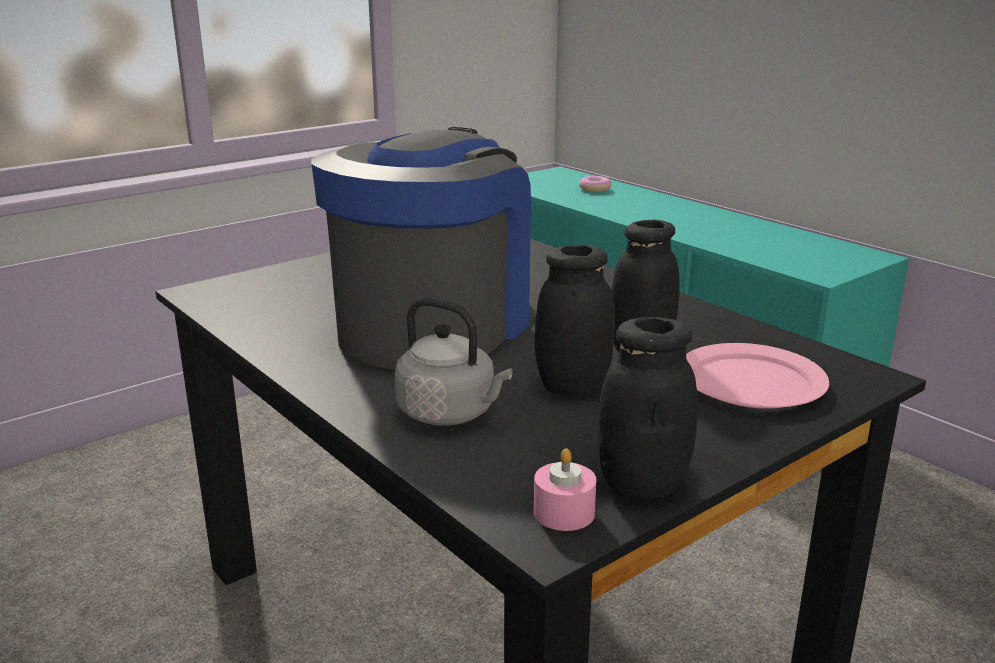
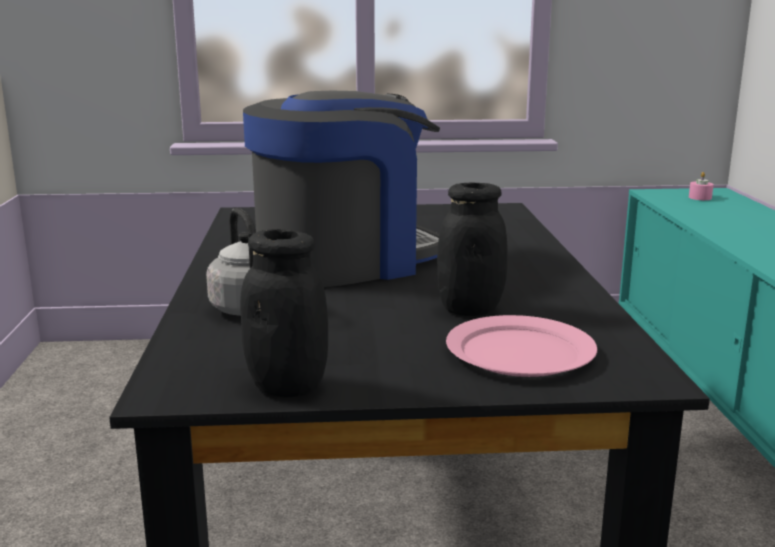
camera: 35 degrees right, 5 degrees down
(564, 512) = (203, 383): pink candle -> pink candle (700, 197)
(572, 386) = (367, 317): black jar -> none
(595, 189) = (730, 209): donut -> none

